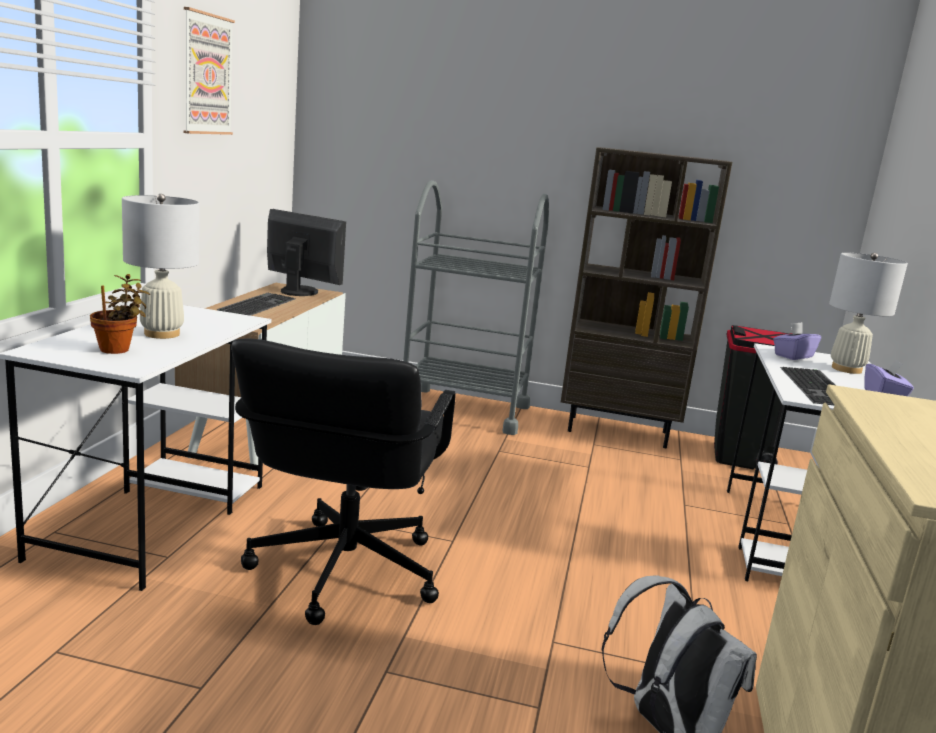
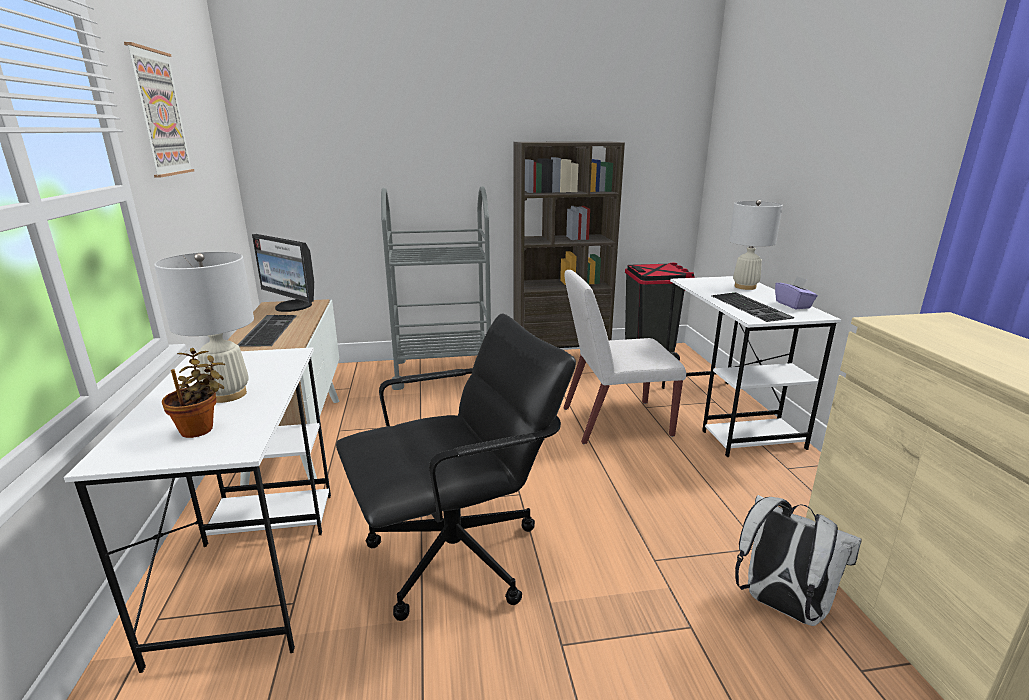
camera: 20 degrees left, 5 degrees up
(300, 291) = (292, 307): monitor -> monitor turned 150 degrees counterclockwise
(343, 571) = (457, 556): black office chair -> black office chair turned 105 degrees counterclockwise
(628, 508) = (614, 422): none -> white chair
(793, 356) = (704, 284): purple tissue box -> none

